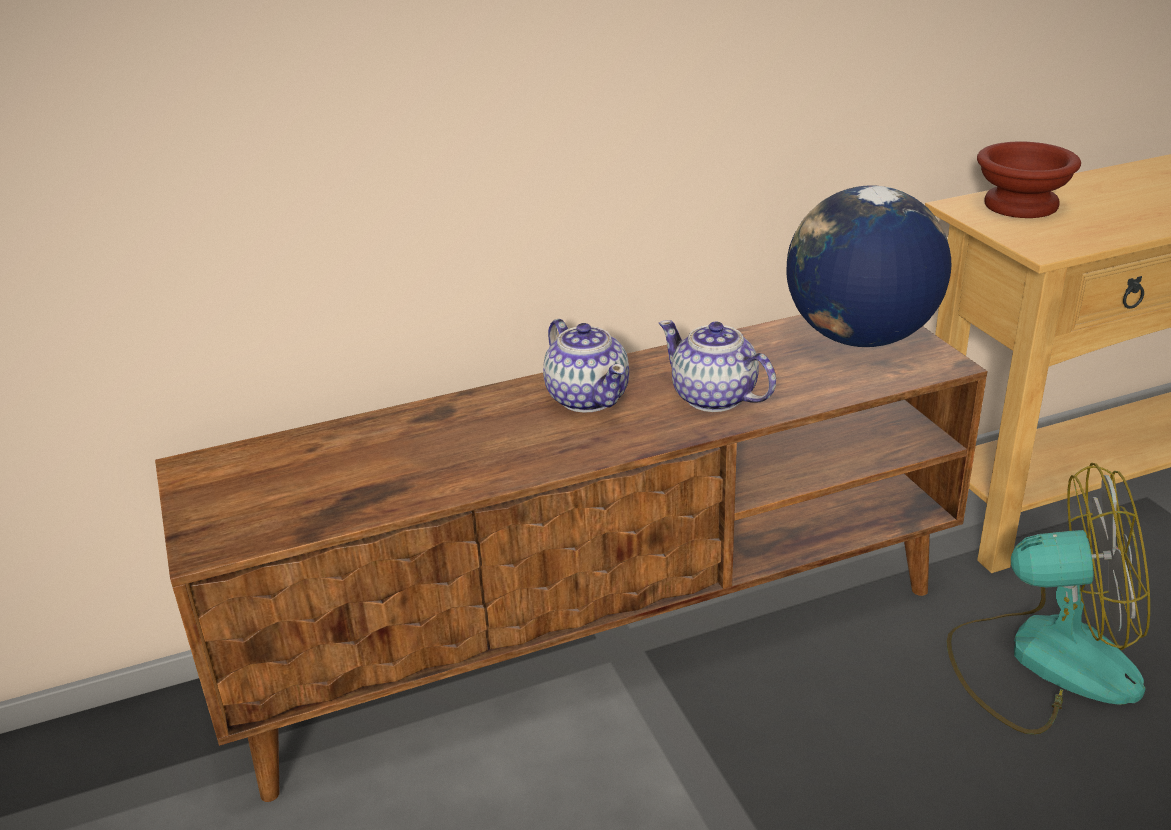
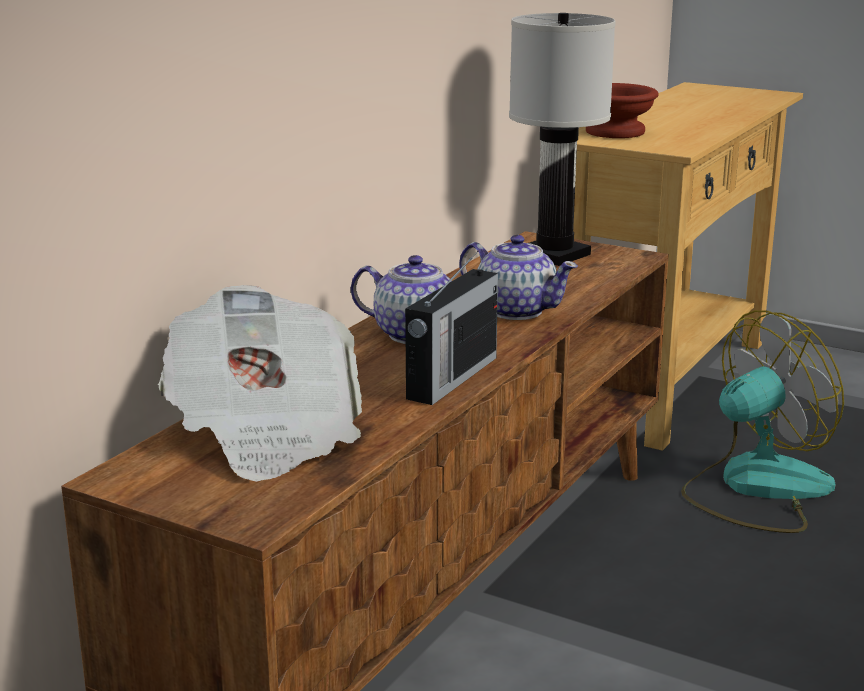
camera: 40 degrees left, 10 degrees down
(331, 463) = (265, 432): none -> newspaper
(539, 460) = (450, 378): none -> radio
(714, 398) = (515, 310): teapot -> teapot turned 150 degrees counterclockwise
(859, 338) = (554, 255): globe -> white table lamp

